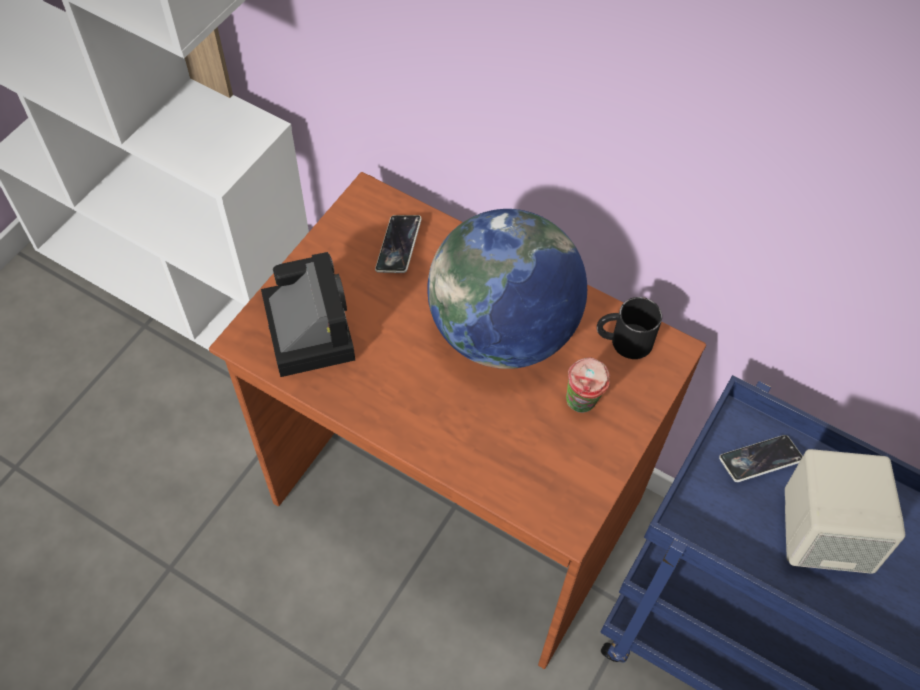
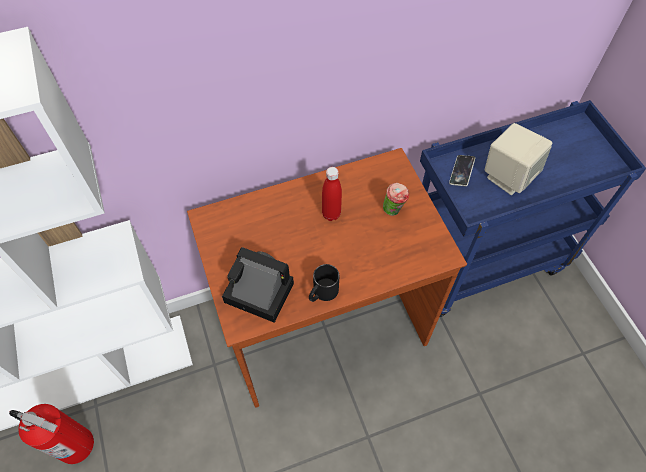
camera: 50 degrees left, 0 degrees up
(86, 342) = (75, 444): none -> fire extinguisher
(398, 246) = (246, 224): phone -> none
(502, 331) = (331, 214): globe -> red bottle
(623, 340) = (375, 174): black mug -> black mug (322, 293)

